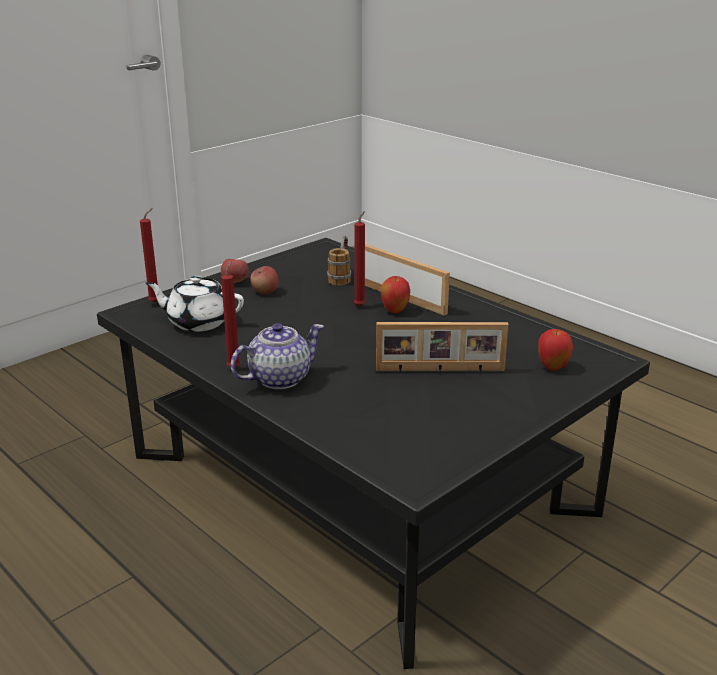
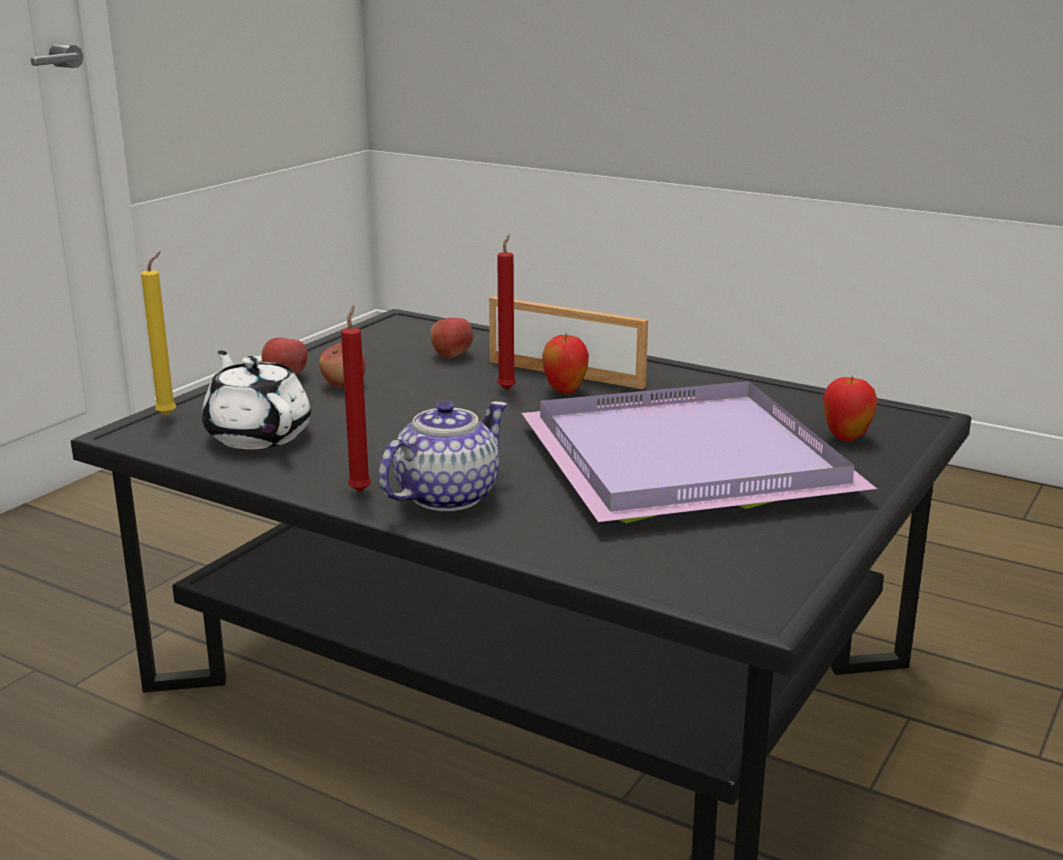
camera: 15 degrees left, 5 degrees down
(156, 302) = (169, 414): red candle -> yellow candle
(198, 322) = (258, 435): white teapot -> white teapot turned 60 degrees clockwise
(341, 277) = (452, 355): mug -> apple
(440, 370) = (689, 457): picture frame -> purple tray

